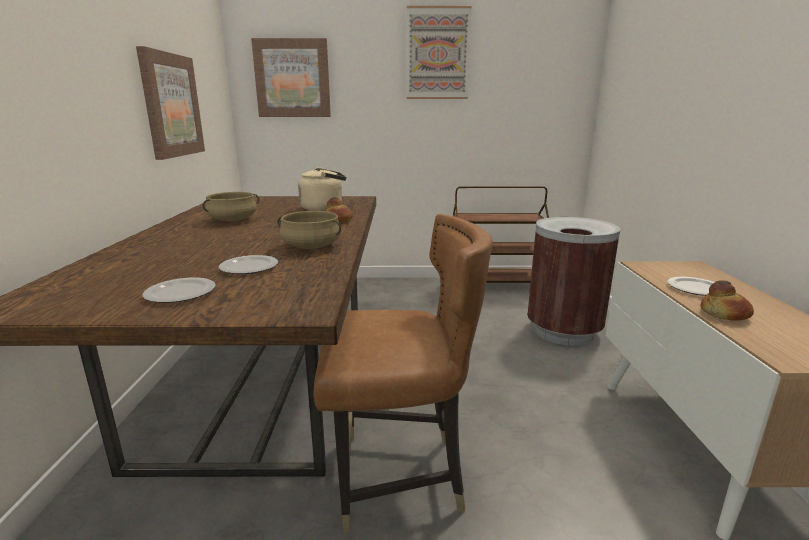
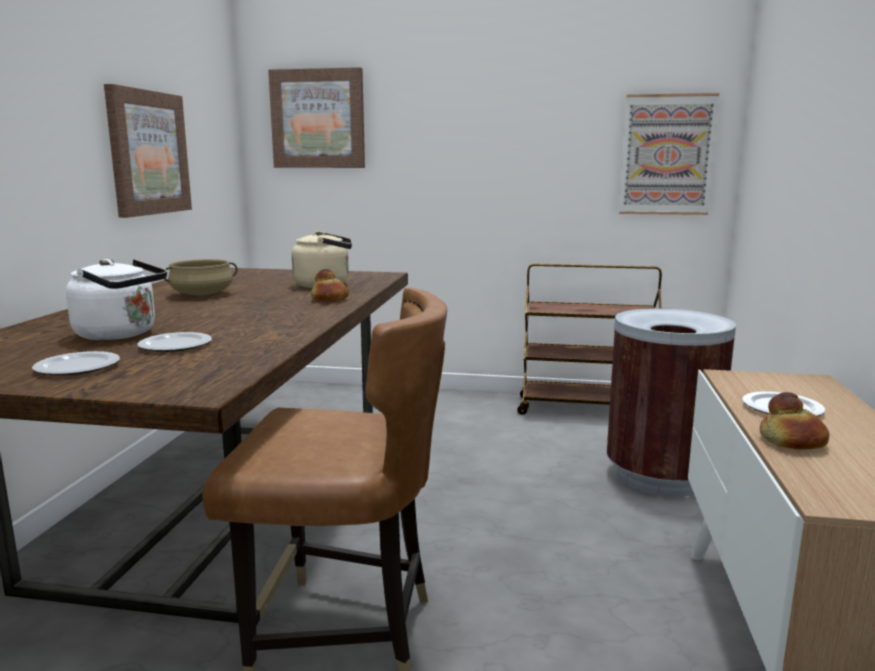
camera: 10 degrees right, 5 degrees down
(194, 259) = (121, 334): none -> white kettle
(311, 246) = (268, 327): beige cooking pot -> none
(437, 54) = (508, 84): picture -> picture (667, 155)

